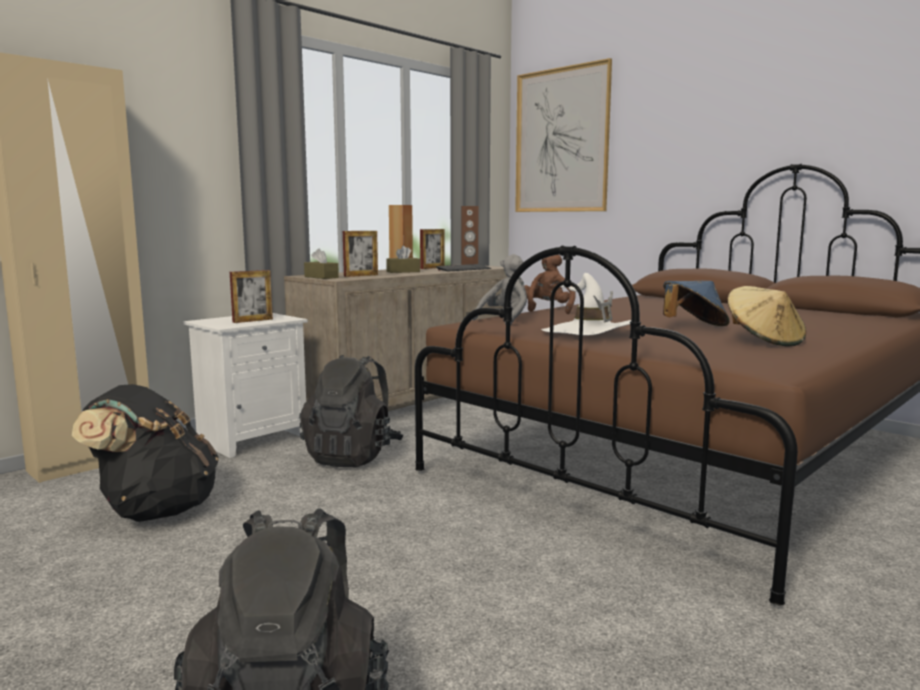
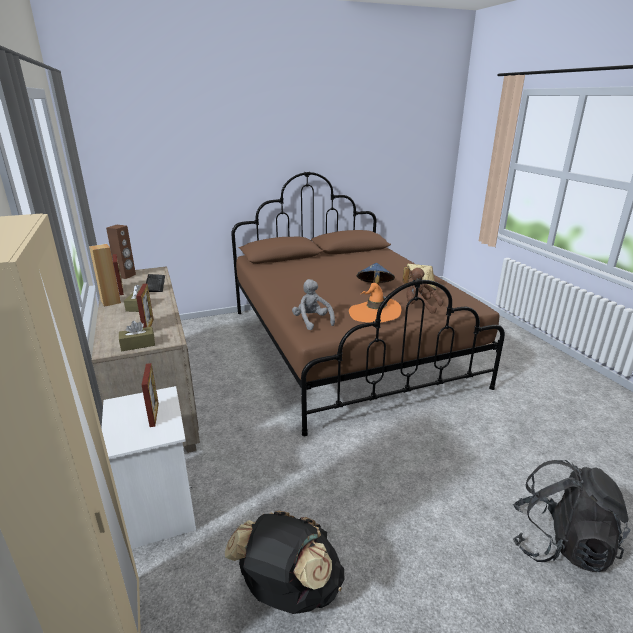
camera: 65 degrees left, 15 degrees up
(353, 456) = (252, 458): black backpack -> none
(548, 310) = (285, 301): brown plush toy -> brown plush toy (420, 306)
(561, 141) = (127, 150): picture -> none
(588, 333) = (374, 313): white hat -> orange hat

